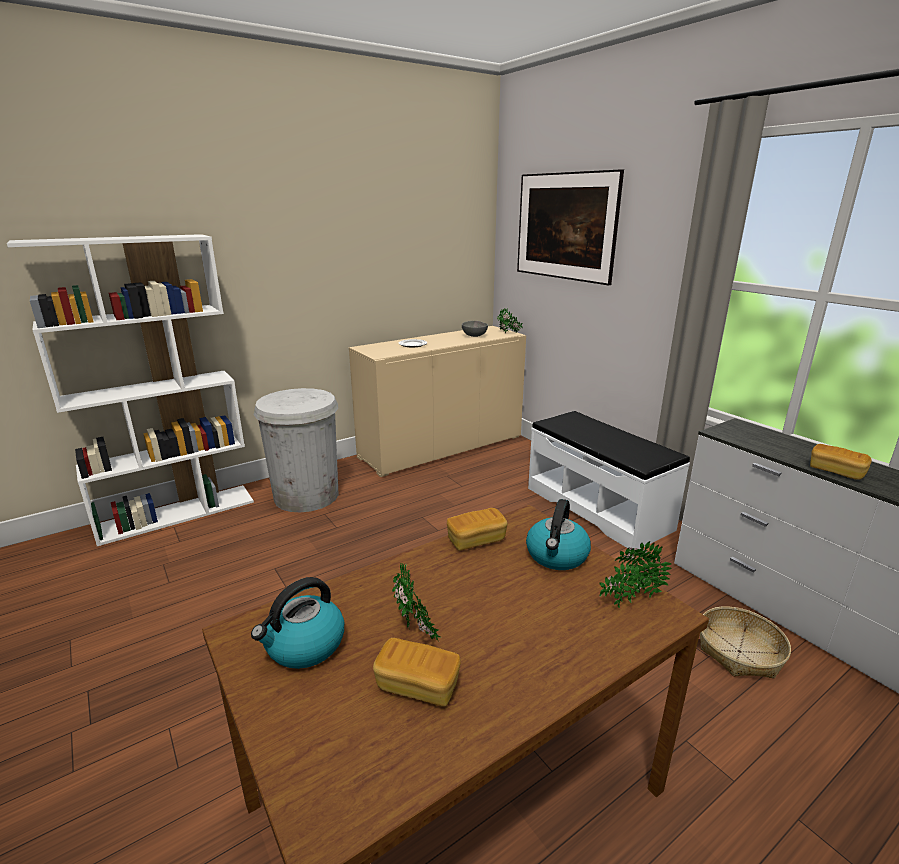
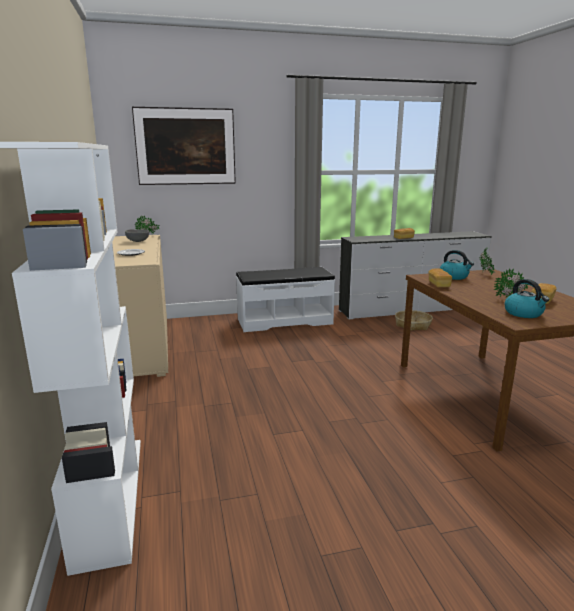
camera: 70 degrees left, 5 degrees down
(306, 495) = (160, 412): white trash can -> none

